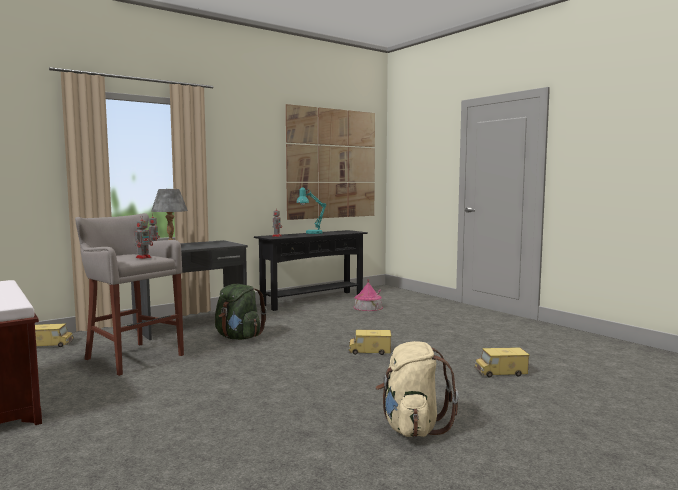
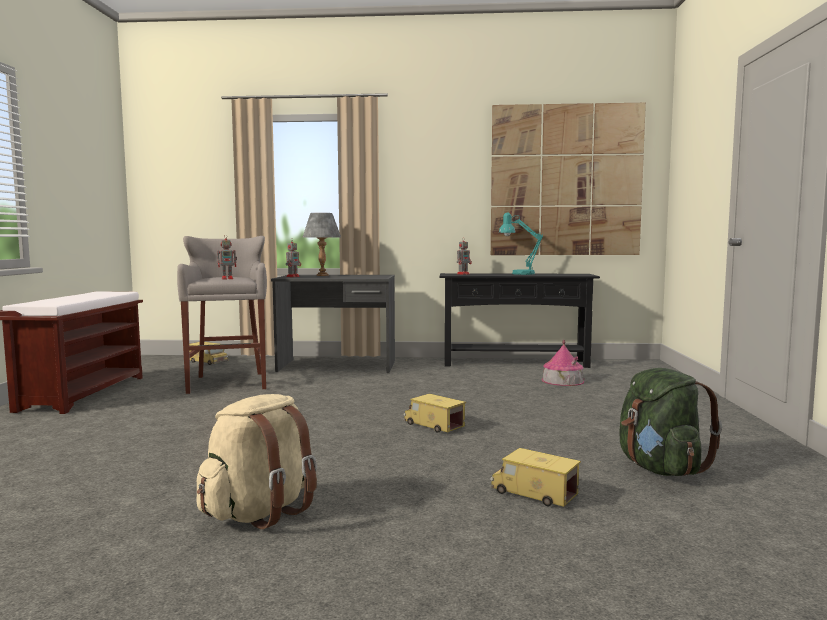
camera: 40 degrees right, 0 degrees up
(239, 337) = (346, 384): green backpack -> green backpack (660, 469)

